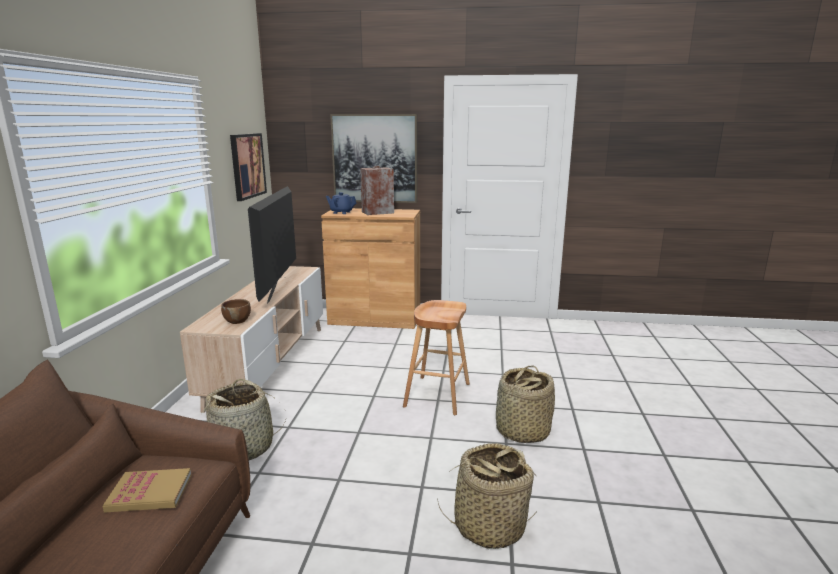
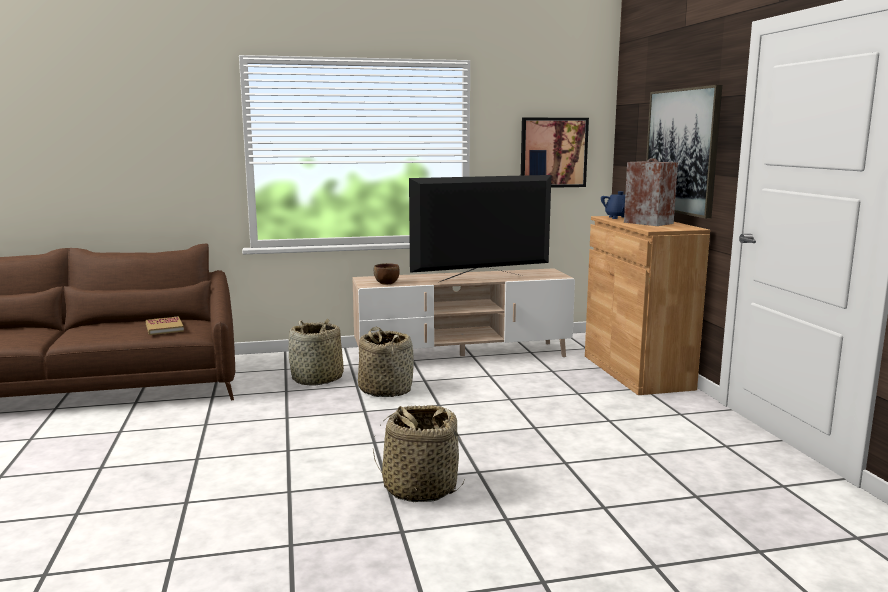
camera: 70 degrees right, 5 degrees down
(437, 395) = (467, 433): brown stool -> none
(489, 525) = (237, 486): basket -> basket (385, 390)

